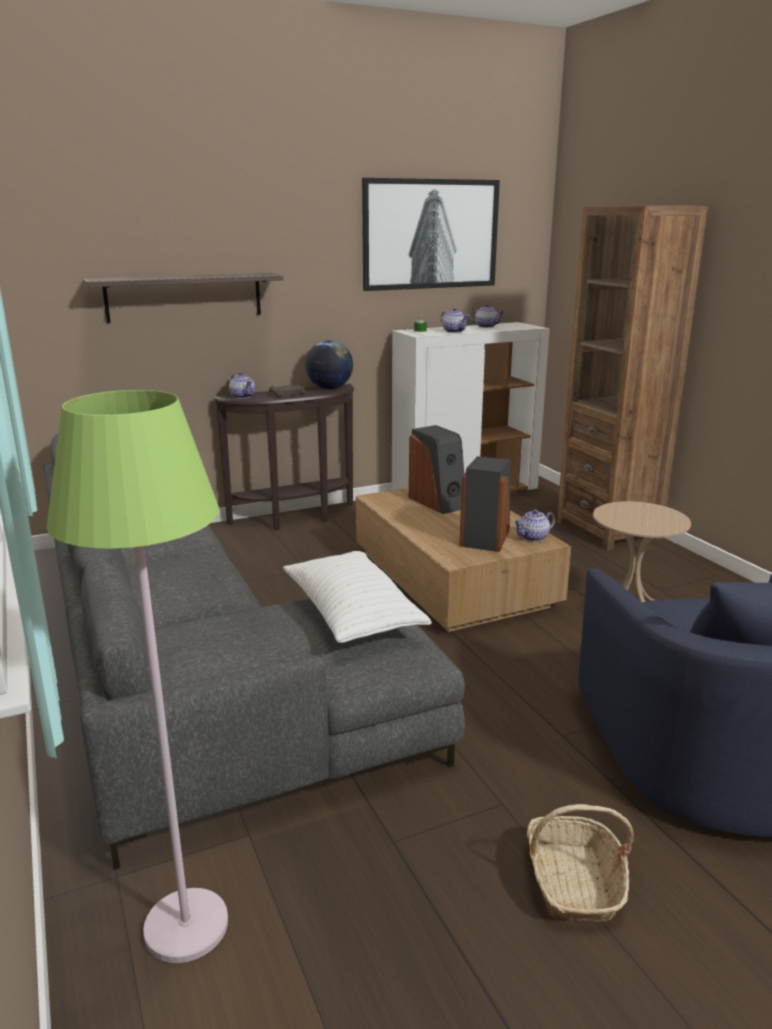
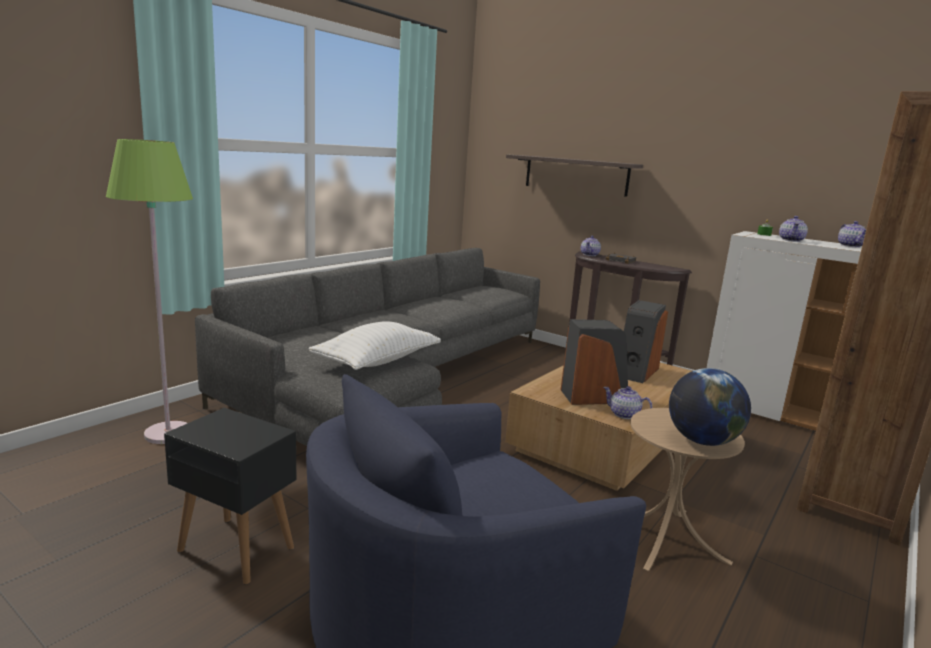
camera: 60 degrees right, 5 degrees down
(329, 388) = (660, 267): globe -> globe (702, 441)
(431, 234) = (811, 143): picture -> none
(574, 881) = (235, 549): basket -> black side table

